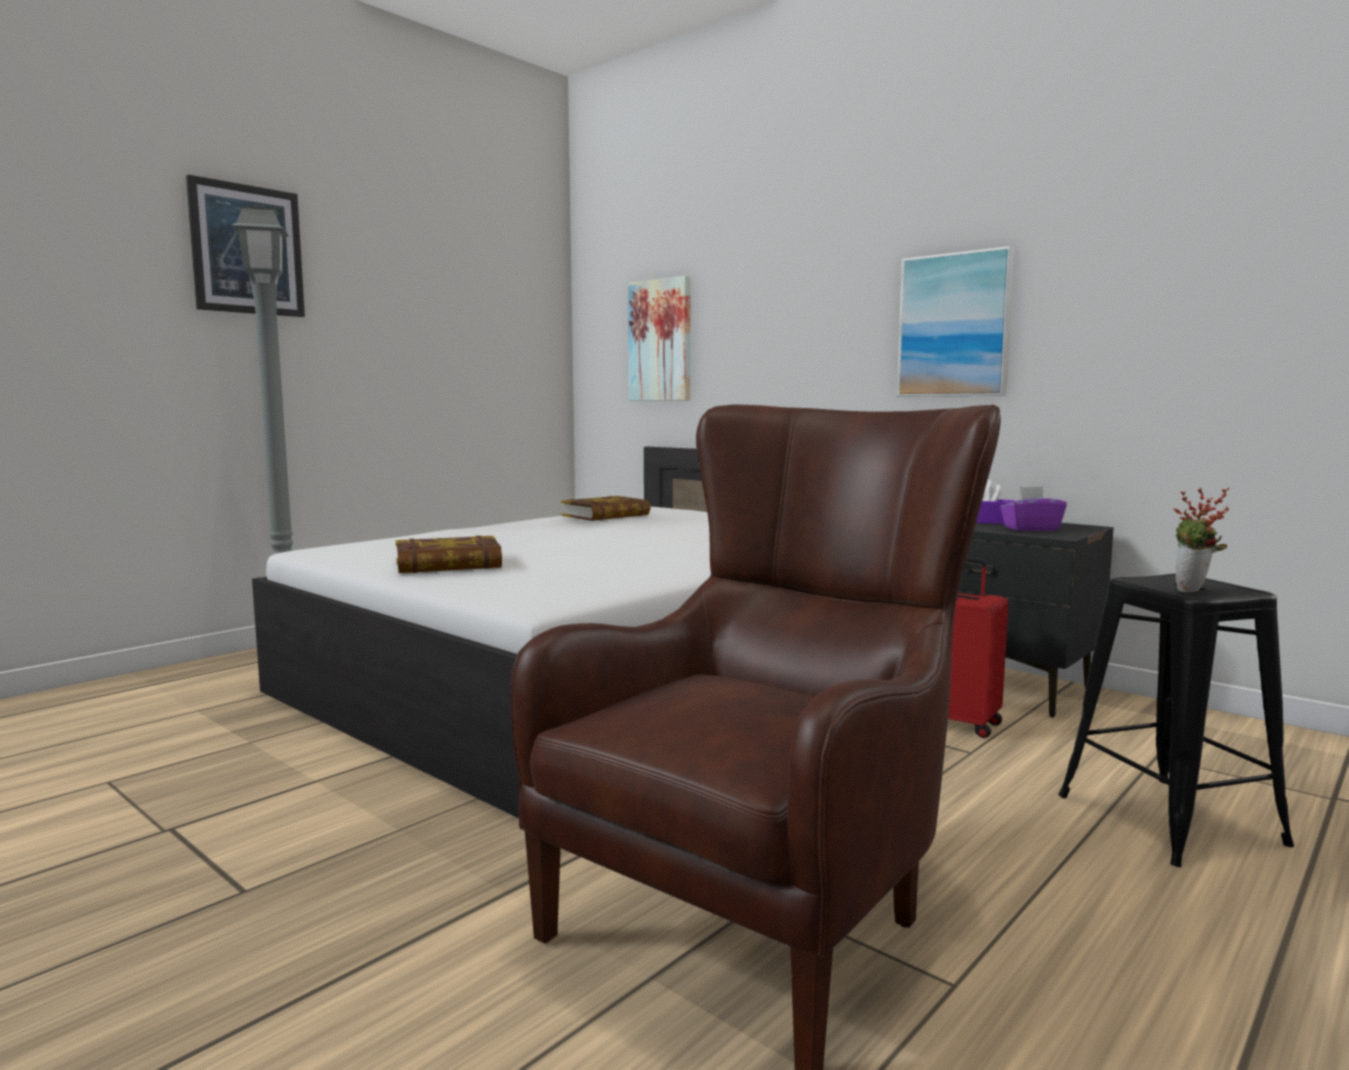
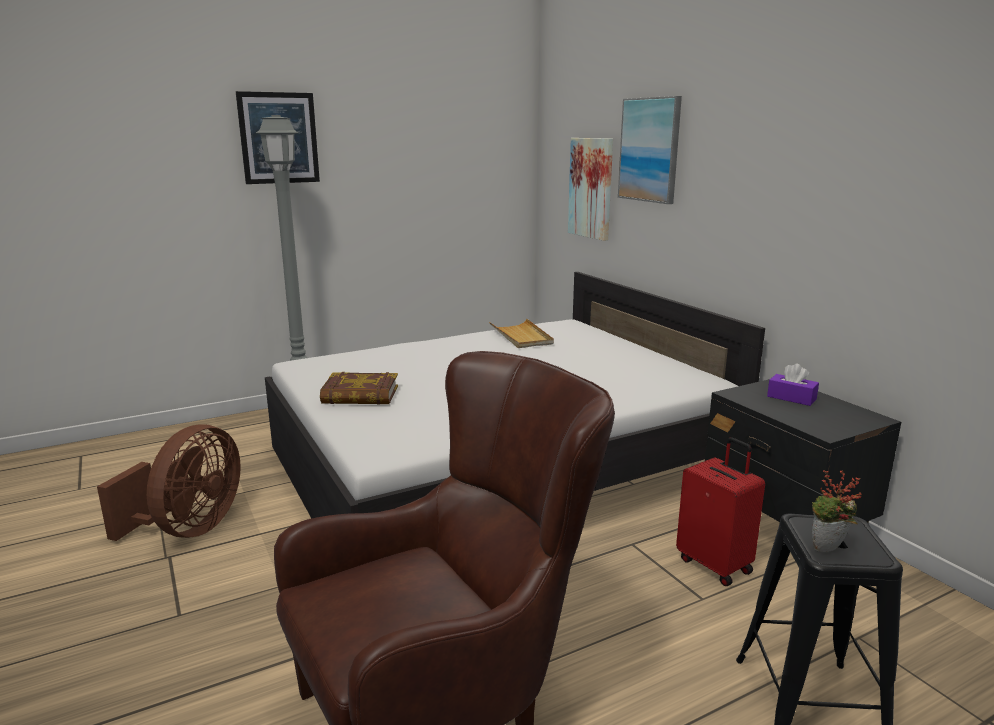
camera: 20 degrees right, 10 degrees up
(183, 793) = (189, 529): none -> brown fan
(606, 515) = (521, 336): book -> beige tray
(954, 325) = (798, 217): picture -> picture (650, 150)
(1031, 529) = (815, 416): purple tissue box -> none

